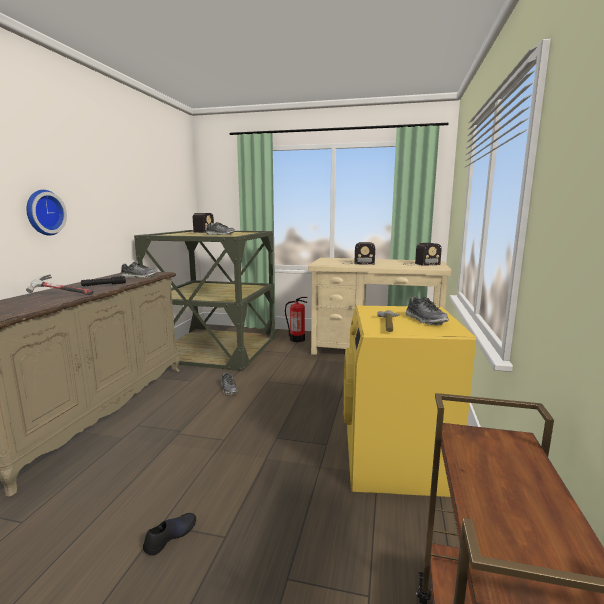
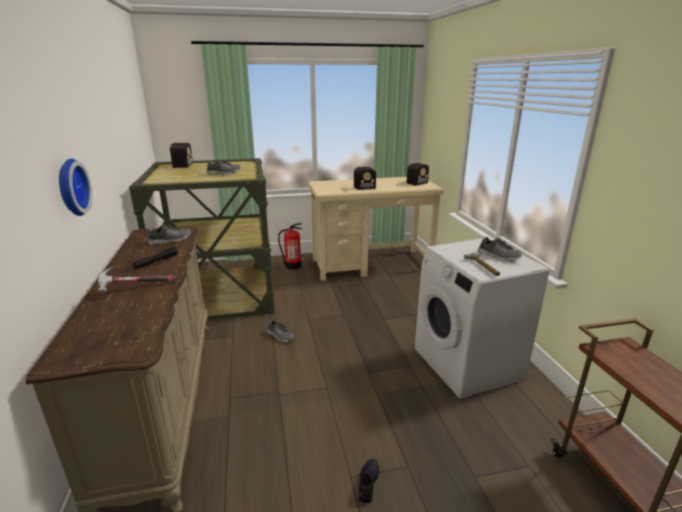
camera: 25 degrees left, 10 degrees up
(393, 458) = (465, 363): yellow washing machine -> white washing machine

